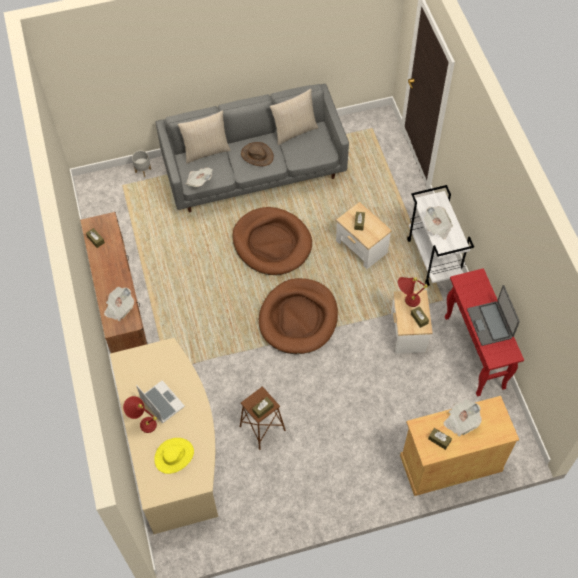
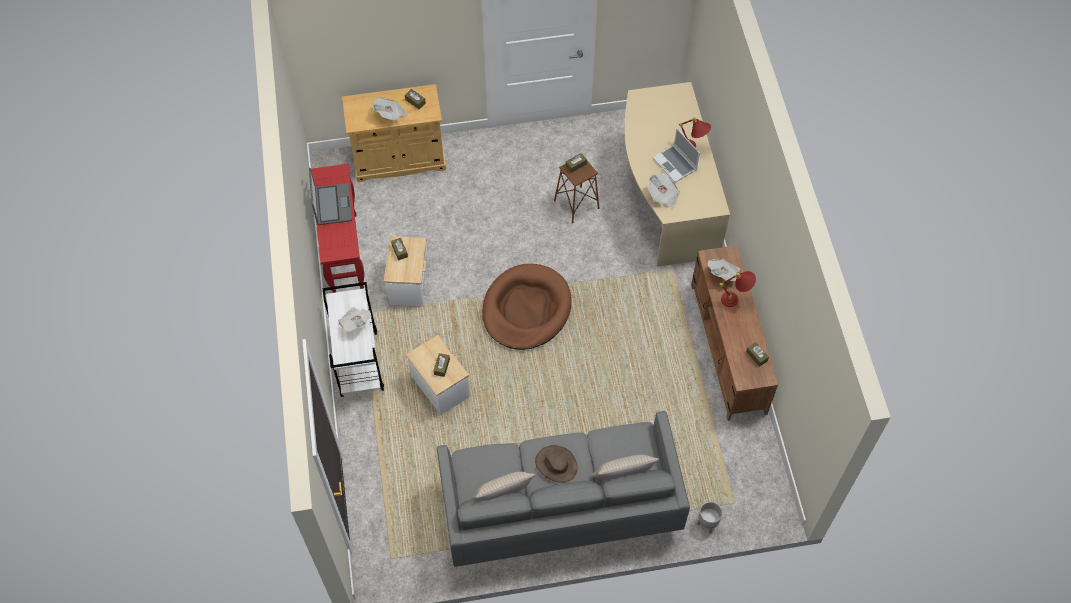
camera: 175 degrees left, 0 degrees up
(174, 456) = (662, 119): yellow hat -> none
(199, 181) = (632, 434): newspaper -> newspaper (663, 196)
(272, 243) = (546, 401): brown dog bed -> none
(406, 300) = (408, 271): red table lamp -> red table lamp (736, 299)

